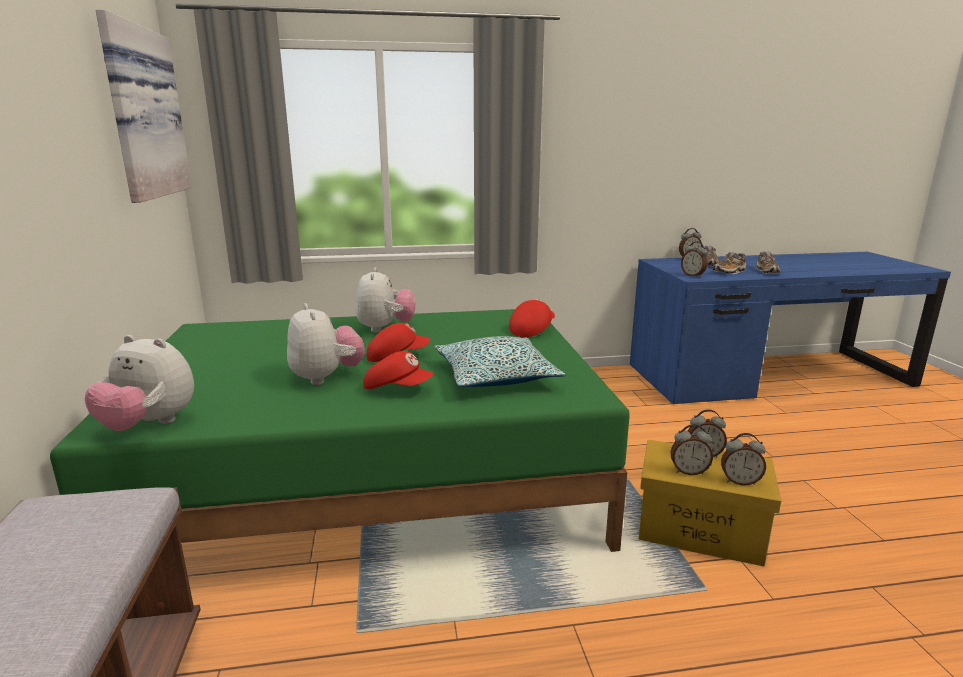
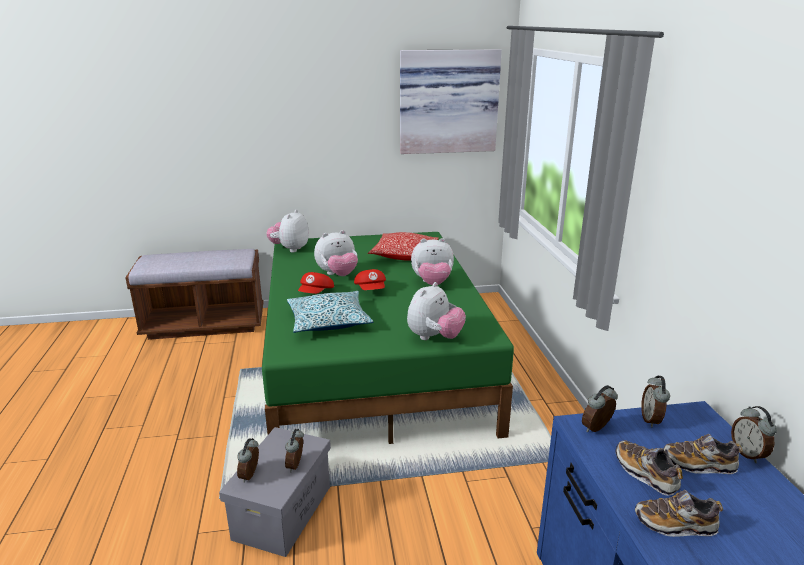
camera: 90 degrees right, 5 degrees up
(273, 340) = (404, 255): none -> pillow
(531, 330) = (434, 337): red cap -> plush toy
(688, 471) = (273, 451): alarm clock -> alarm clock (651, 420)
(700, 530) = (282, 513): yellow storage box -> grey storage box

